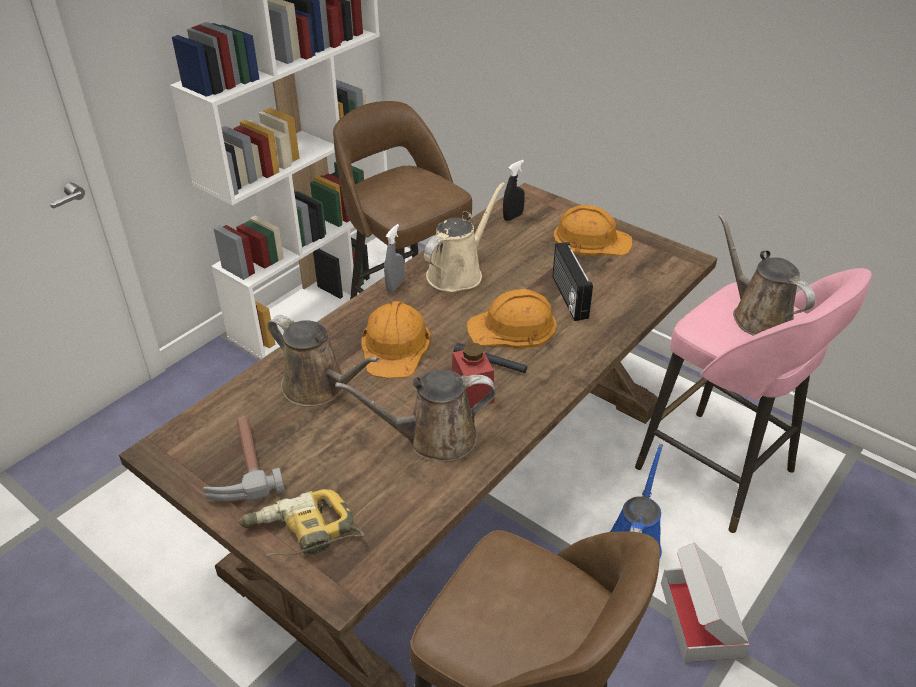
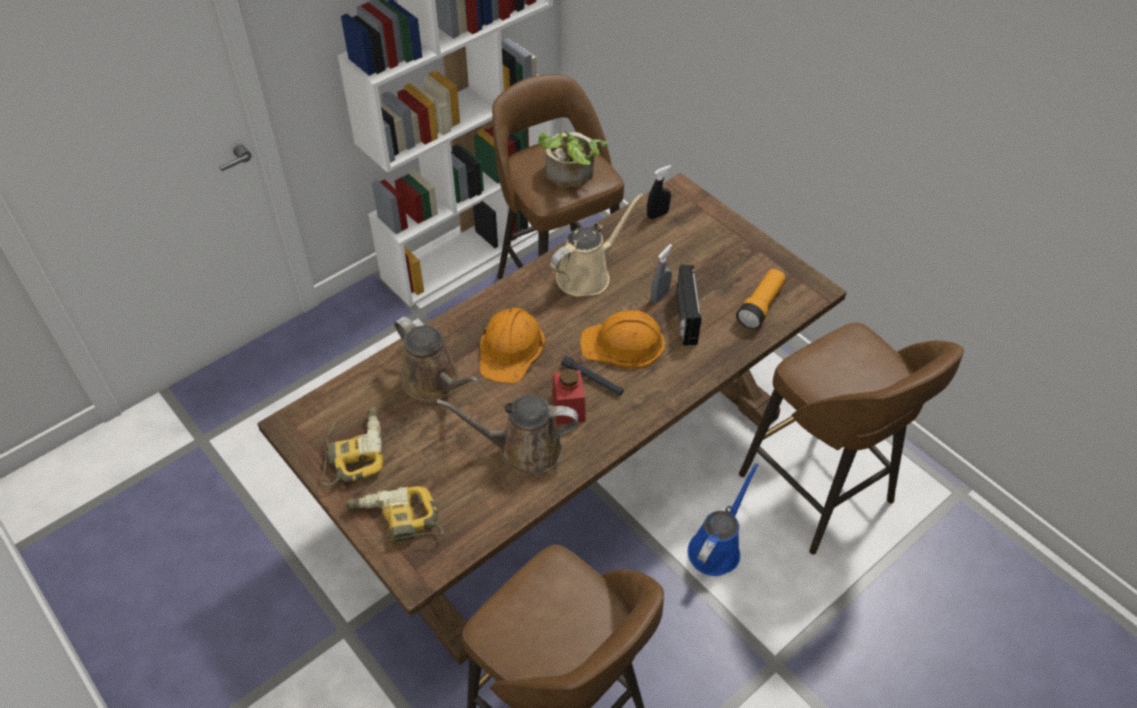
camera: 10 degrees right, 10 degrees up
(239, 467) = (354, 451): hammer -> power drill
(395, 286) = (525, 282): grey spray bottle -> grey spray bottle (659, 296)
(419, 194) = (570, 176): none -> potted plant
(591, 239) = (727, 252): orange hard hat -> none
(639, 279) = (760, 307): none -> flashlight
(701, 619) = (756, 630): cardboard box -> none
(718, 472) = (818, 491): pink stool -> brown stool
(757, 316) = (859, 367): brown watering can -> none

